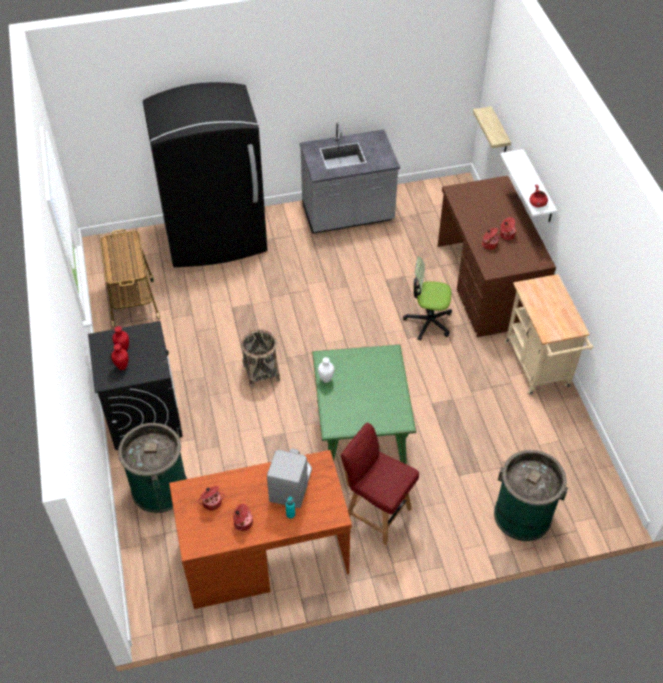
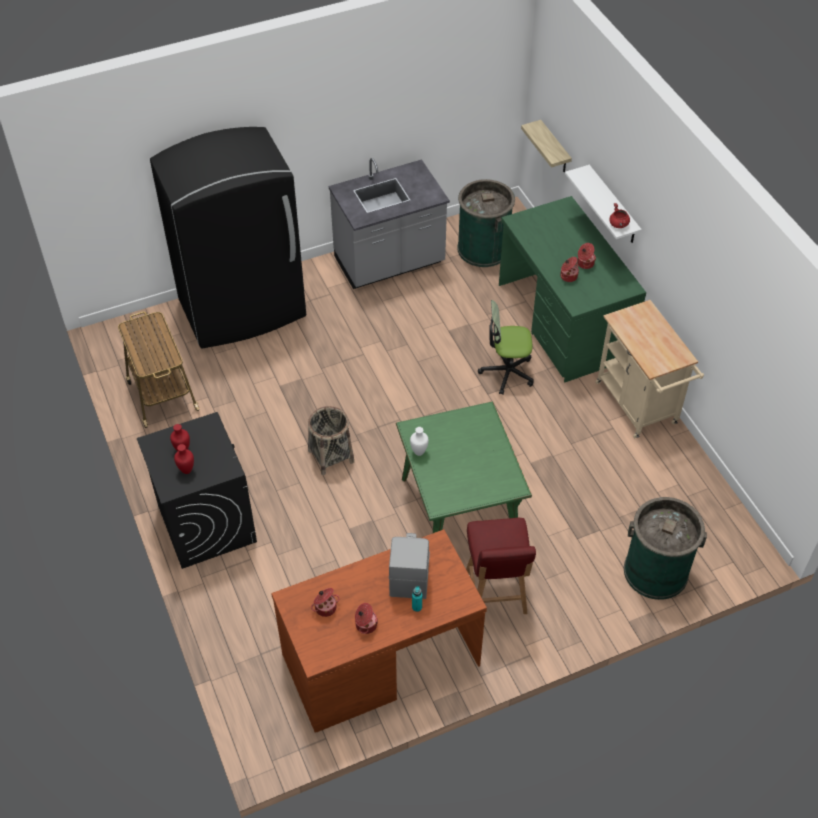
camera: 10 degrees left, 0 degrees up
(159, 487) = (243, 603): green trash can -> green trash can (483, 248)
(376, 513) = (496, 594): red chair -> red chair turned 120 degrees counterclockwise
(486, 284) = (562, 321): brown desk -> green desk

